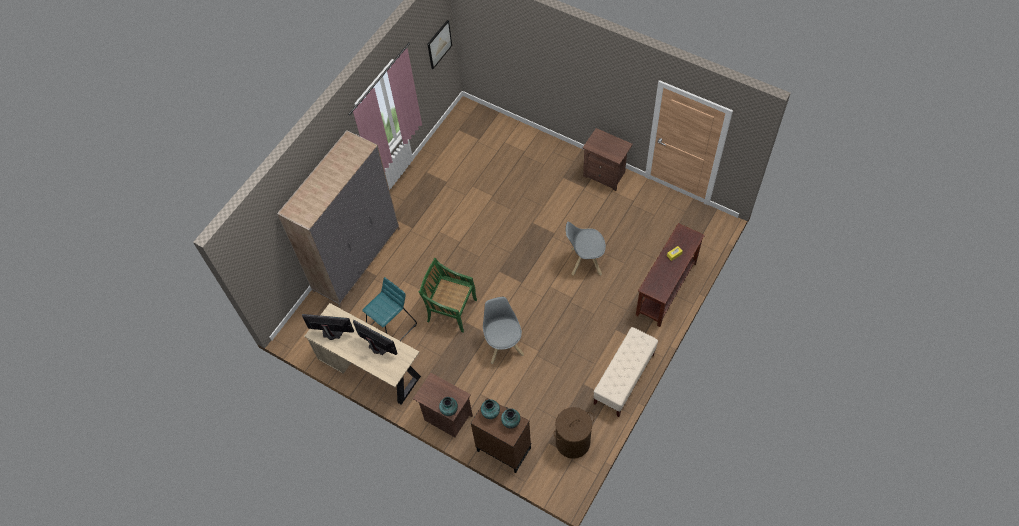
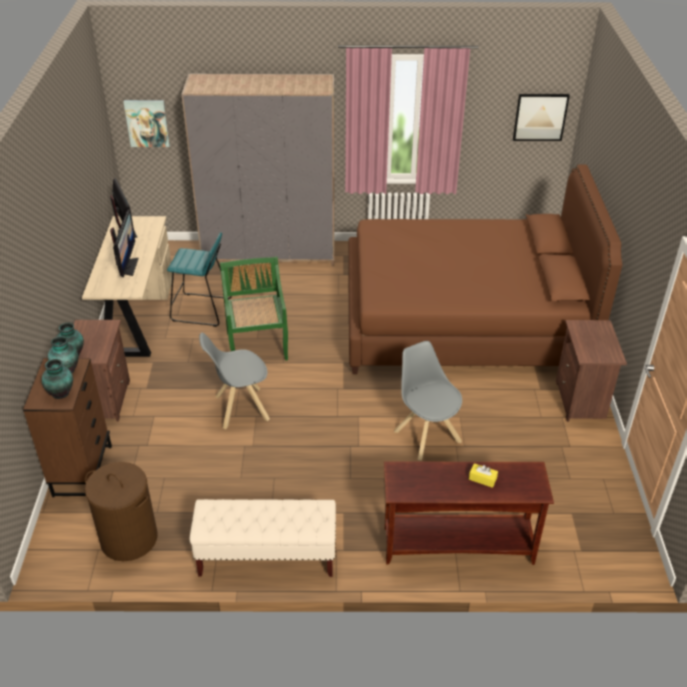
camera: 55 degrees right, 20 degrees down
(262, 265) = (147, 123): none -> picture
(503, 344) = (239, 408): grey chair -> grey chair turned 150 degrees counterclockwise
(504, 189) = (463, 321): none -> brown bed

